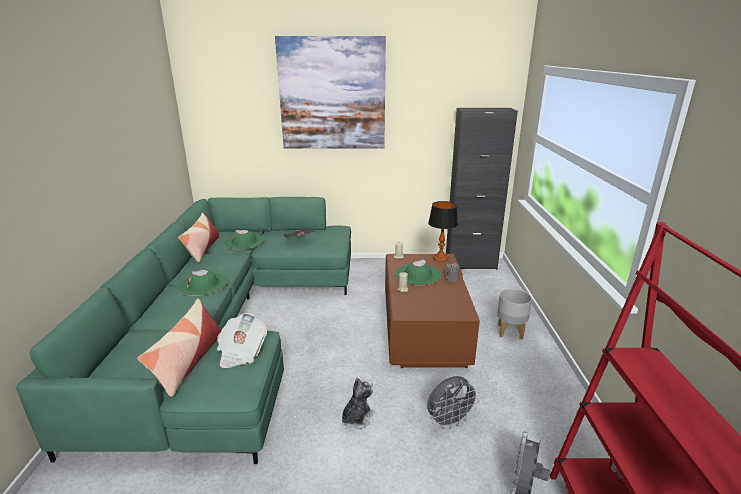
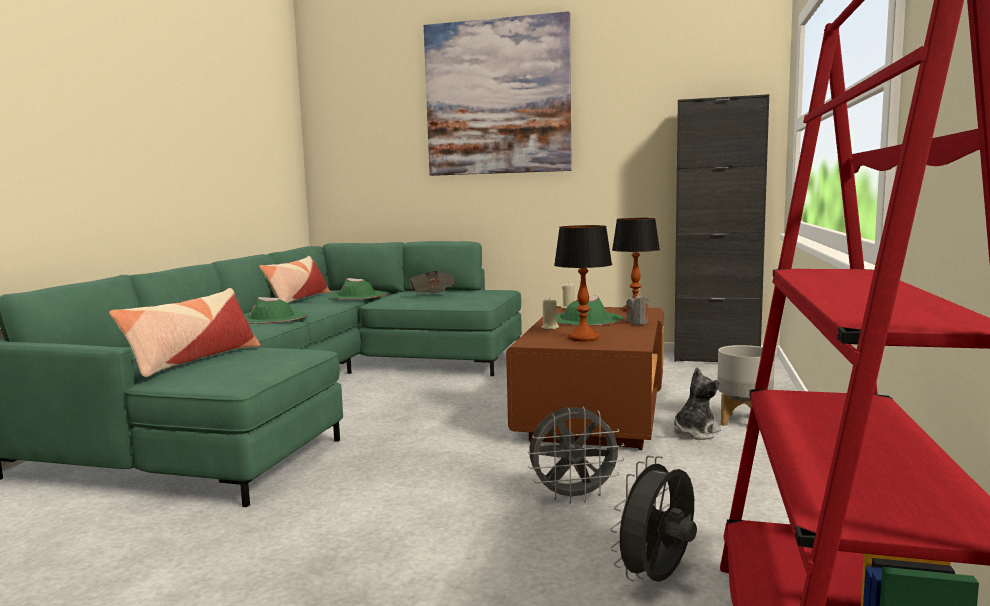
camera: 15 degrees right, 15 degrees down
(241, 352) = (267, 357): newspaper -> none
(357, 418) = (425, 481): plush toy -> plush toy (695, 433)
(431, 304) = (583, 338): none -> table lamp

